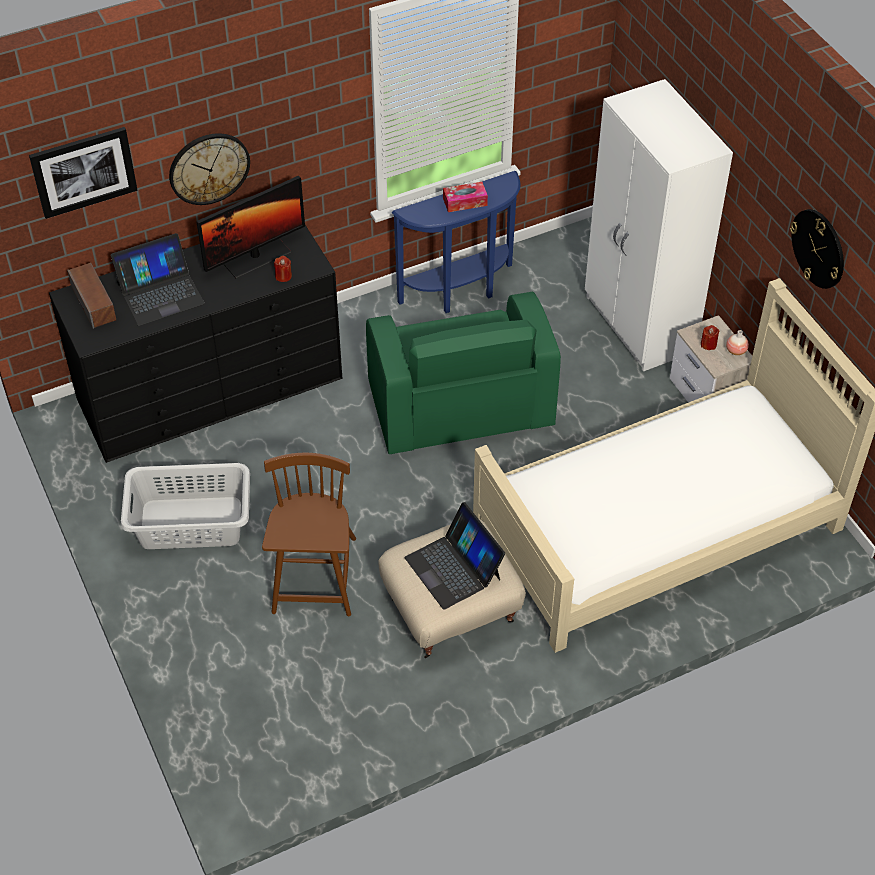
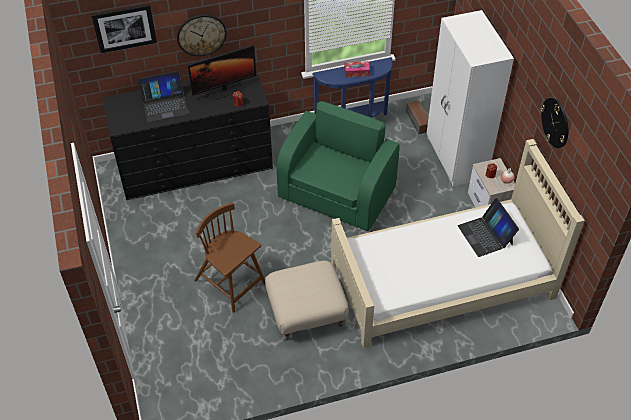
camera: 10 degrees right, 0 degrees up
(94, 303) = (126, 106): speaker -> speaker (418, 121)
(190, 522) = (166, 241): grey laundry basket -> none
(315, 577) = (231, 283): brown chair -> brown chair turned 60 degrees counterclockwise
(453, 568) = (307, 289): laptop -> laptop (485, 235)
(459, 405) = (337, 193): green armchair -> green armchair turned 150 degrees counterclockwise

